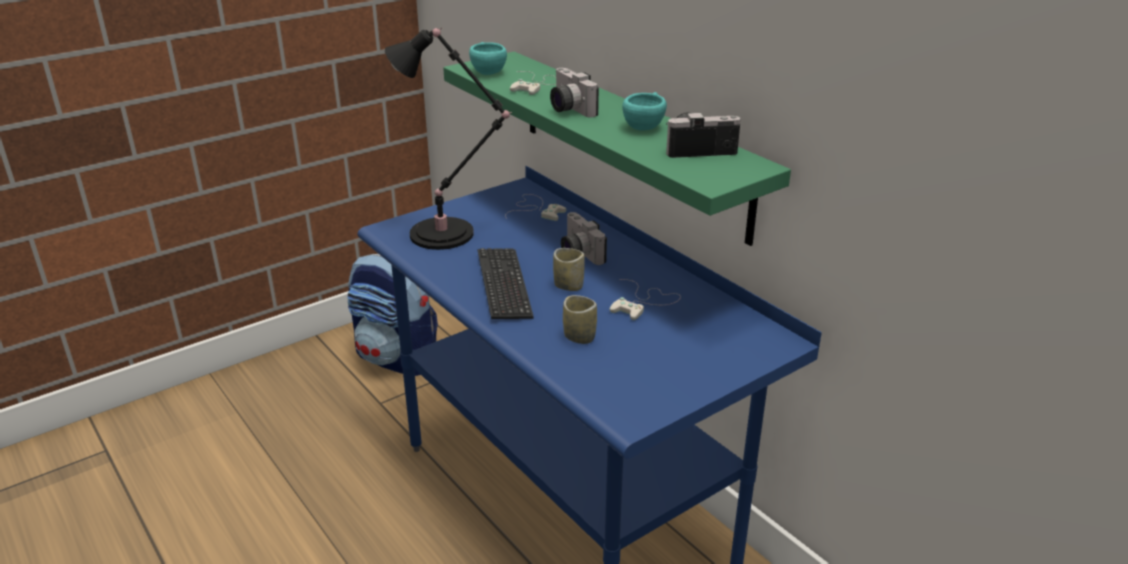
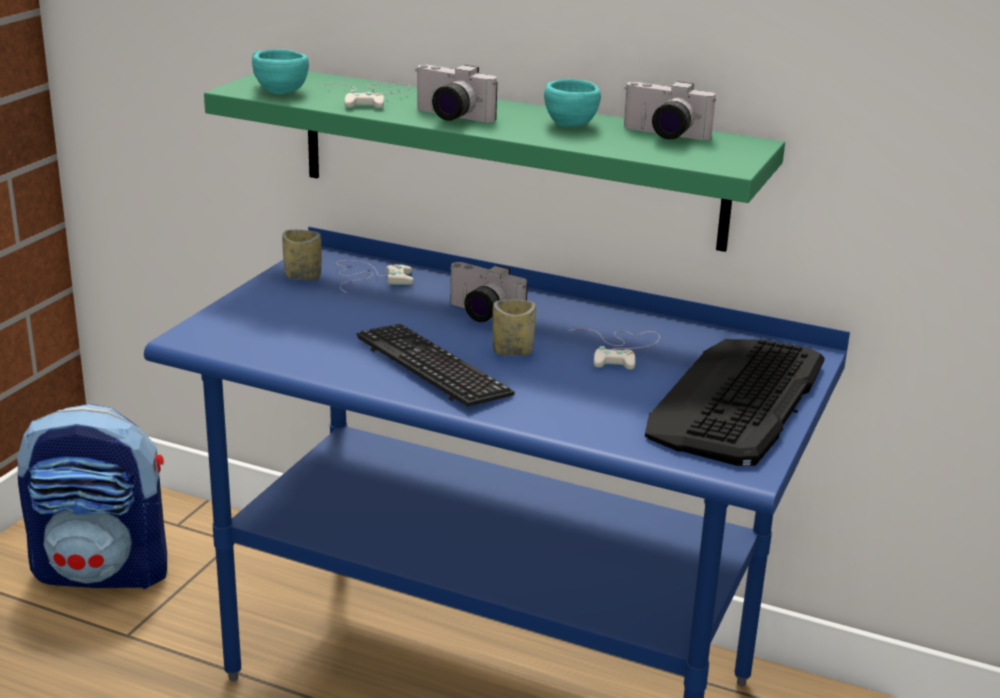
camera: 30 degrees left, 5 degrees down
(447, 234) = (285, 327): black table lamp -> none
(579, 337) = (591, 401): cup -> cup (303, 276)
(683, 364) = (736, 400): none -> keyboard
(698, 148) = (663, 135): camera -> camera turned 120 degrees counterclockwise

